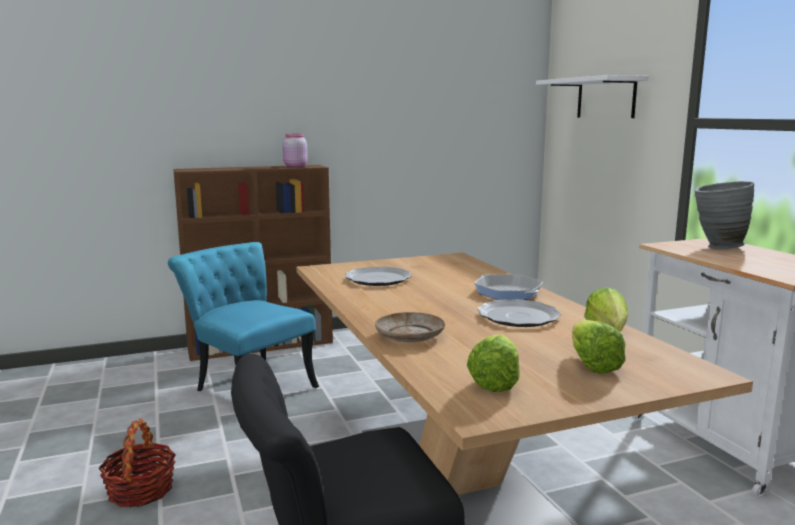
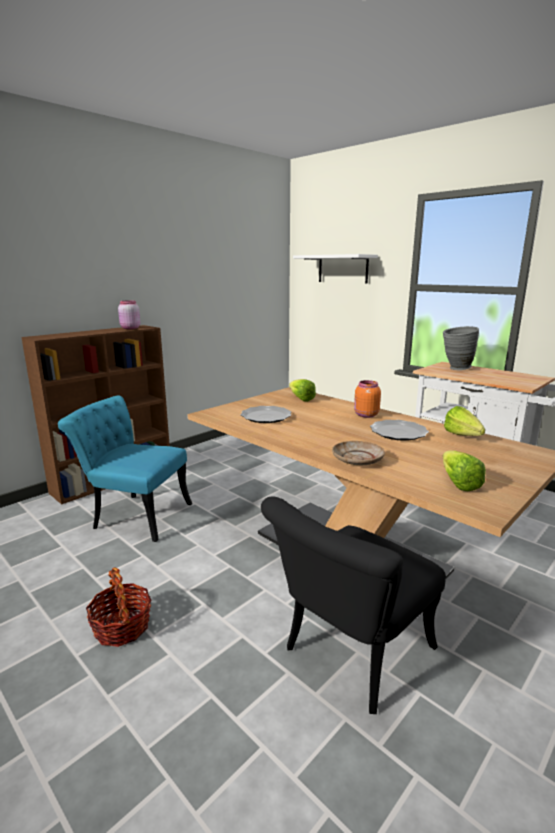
camera: 25 degrees left, 5 degrees up
(508, 292) = (365, 415): frying pan -> orange jar
(591, 362) = (484, 458): lettuce -> lettuce (300, 398)

